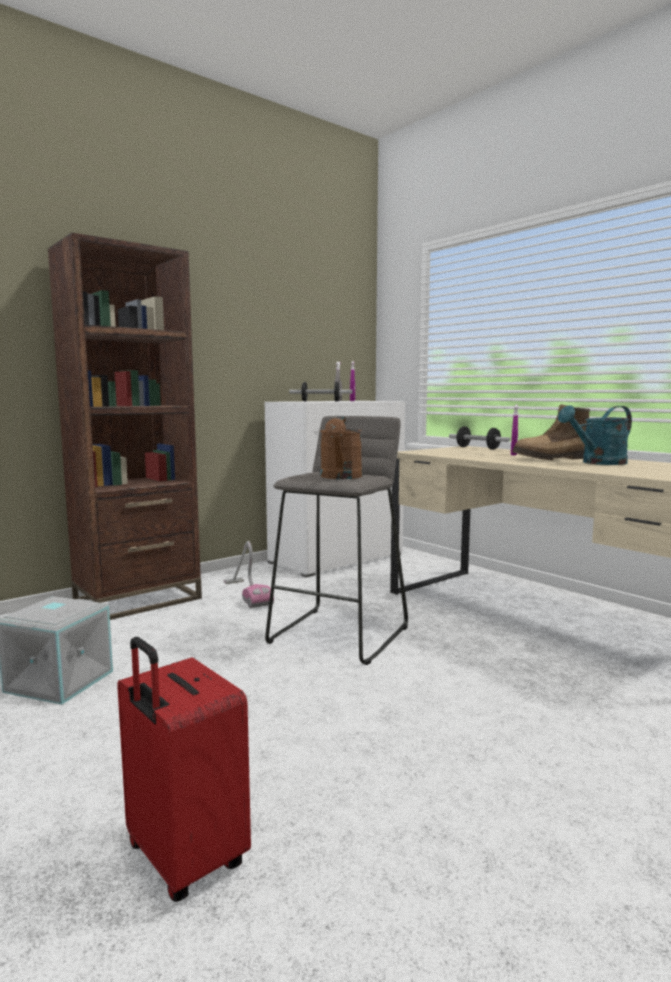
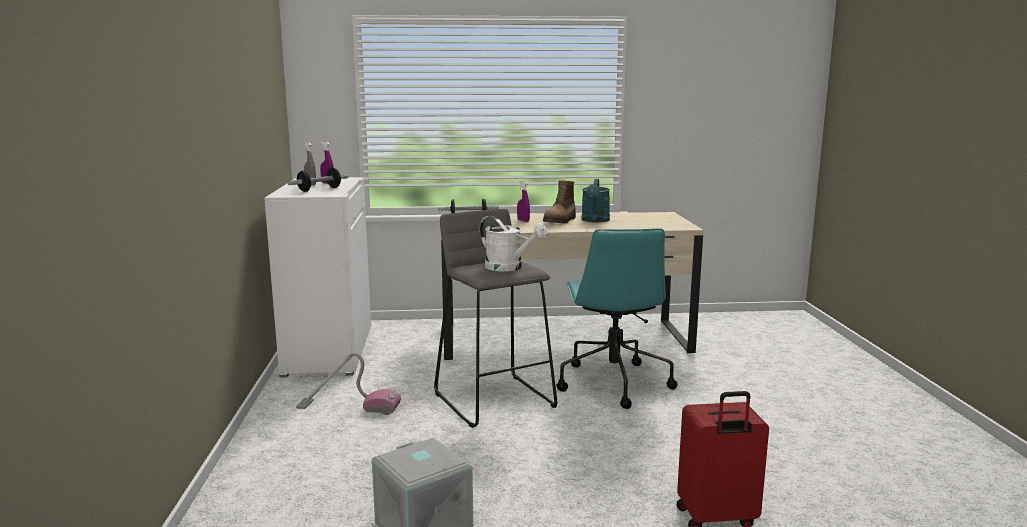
camera: 55 degrees left, 5 degrees up
(138, 600) = (271, 457): brown bookcase -> none
(341, 477) = (509, 268): brown watering can -> white watering can
(485, 675) = (612, 382): none -> turquoise office chair

